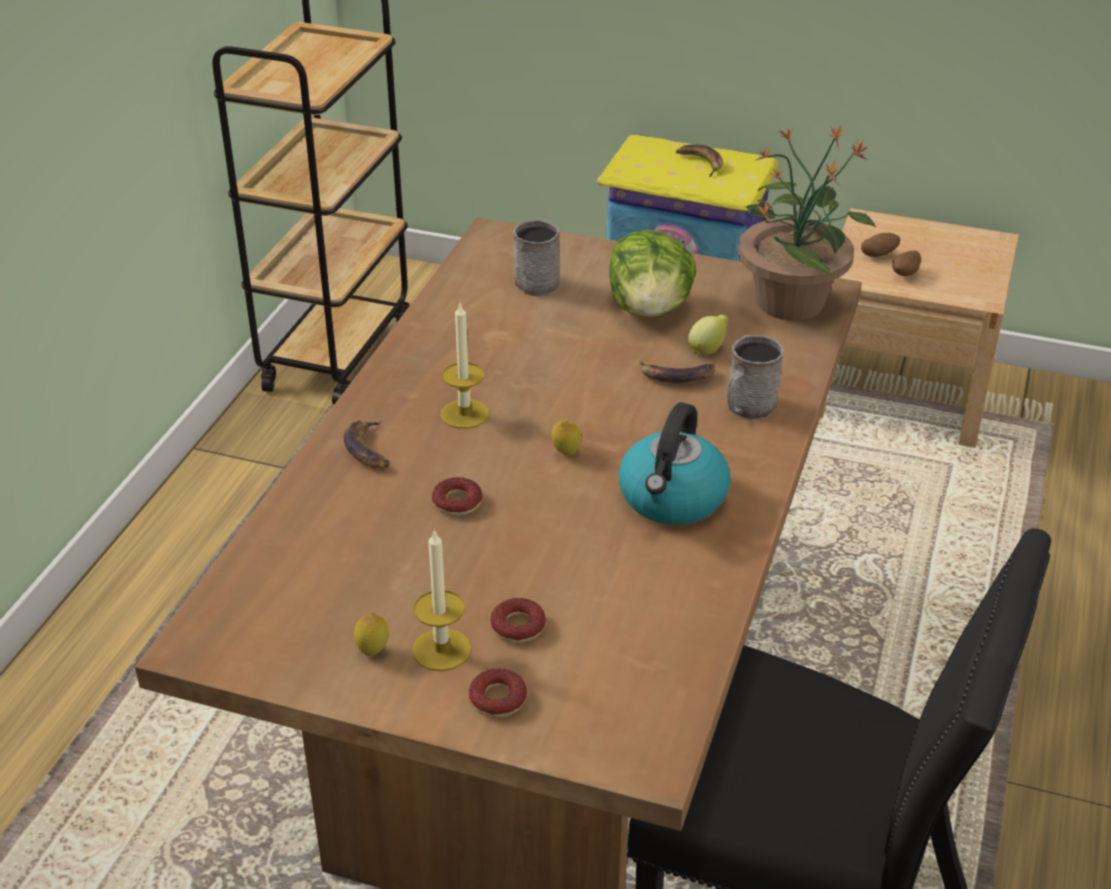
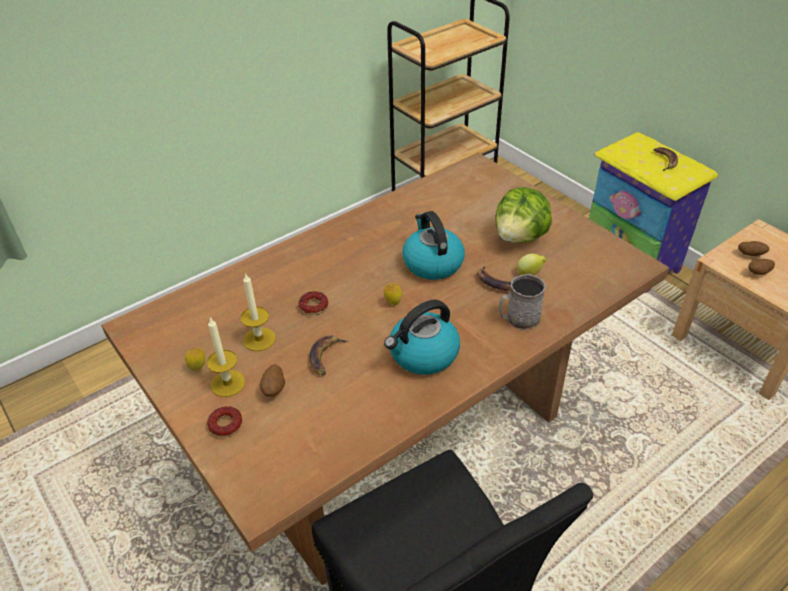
camera: 35 degrees right, 5 degrees up
(368, 449) = (302, 259): banana -> banana (326, 357)
(464, 414) = (365, 259): candle -> candle (259, 339)
(518, 626) = (274, 389): donut -> potato
(533, 281) = (472, 198): grey mug -> none
(566, 384) = (432, 263): none -> kettle
(791, 301) = (610, 263): potted plant -> none

